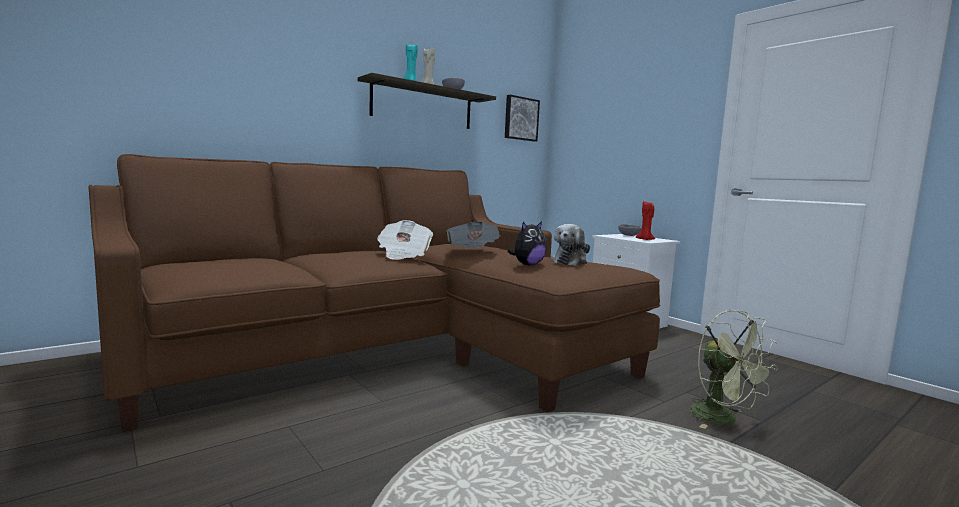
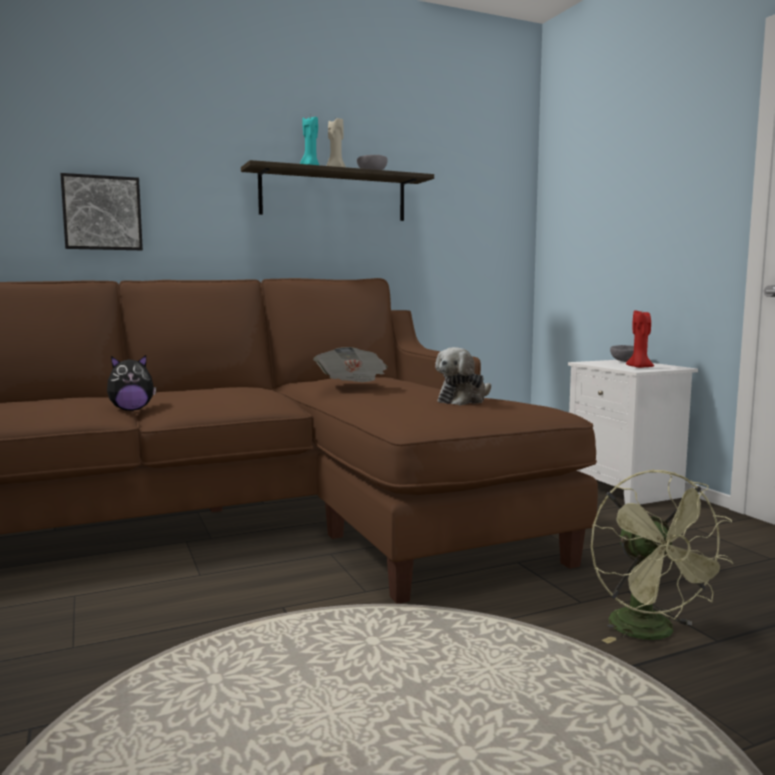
camera: 15 degrees right, 0 degrees up
(403, 255) = (265, 392): newspaper -> none
(520, 119) = (485, 201): picture -> picture (102, 213)
(527, 265) = (397, 404): plush toy -> plush toy (131, 410)

